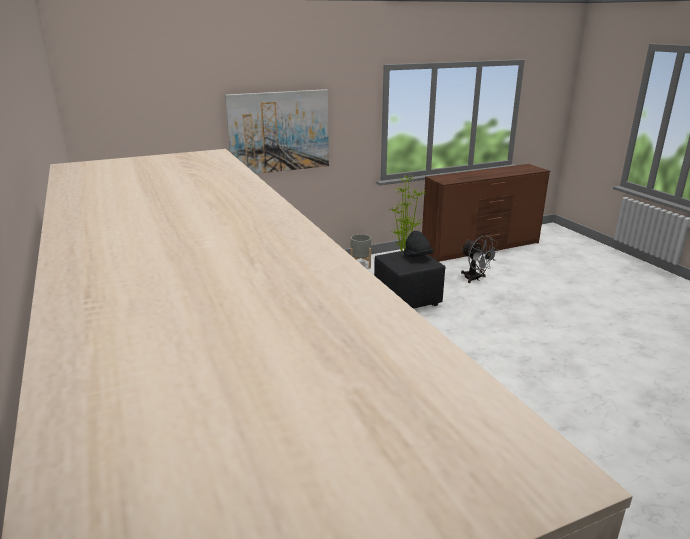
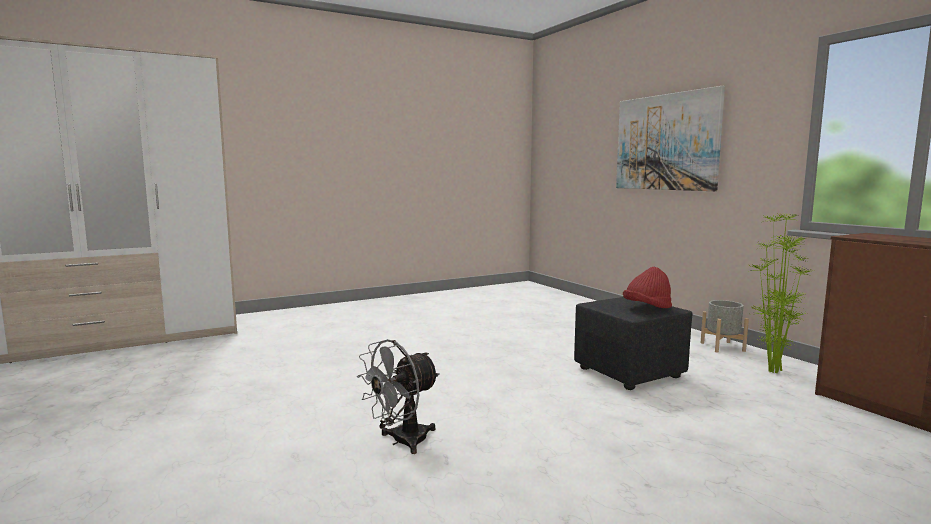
camera: 85 degrees right, 15 degrees down
(417, 257) = (647, 308): black hat -> red hat
(475, 279) = (782, 425): grey fan -> grey fan (401, 442)

